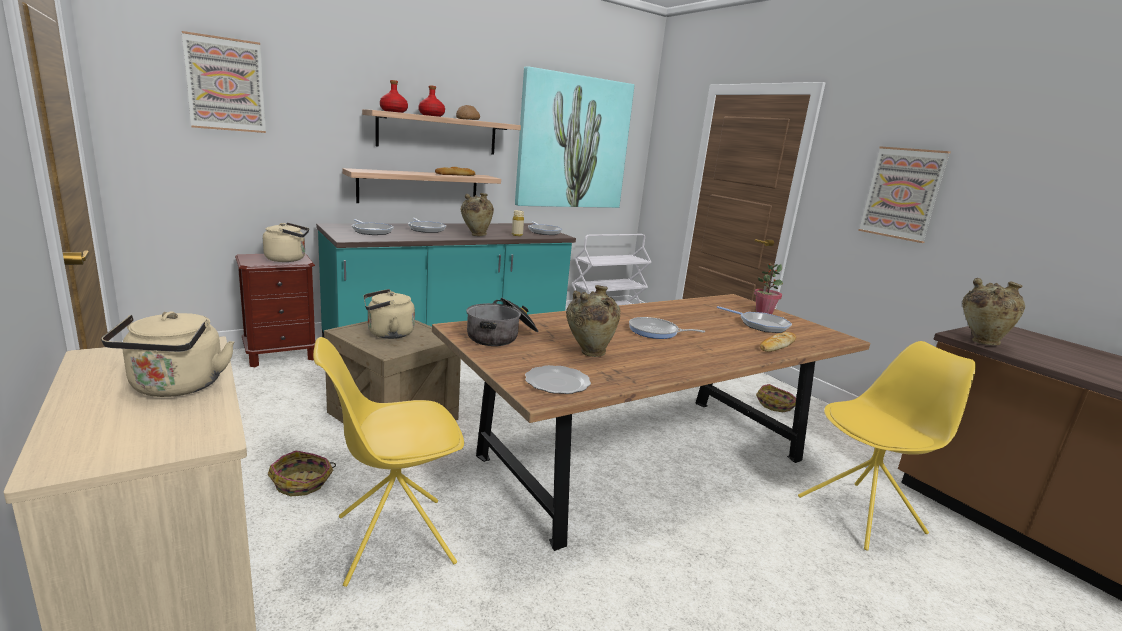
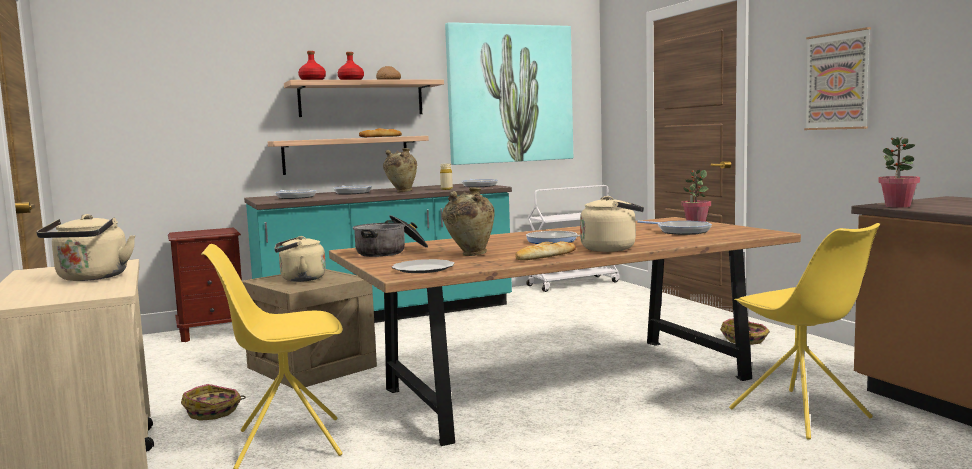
camera: 10 degrees right, 10 degrees down
(225, 84) = (157, 74): picture -> none
(288, 259) = (216, 231): beige kettle -> beige kettle (612, 249)
(777, 345) = (682, 240): bread -> bread (545, 256)
(862, 514) = (801, 414): yellow chair -> yellow chair turned 75 degrees clockwise
(980, 341) = (897, 206): beige vase -> potted plant

